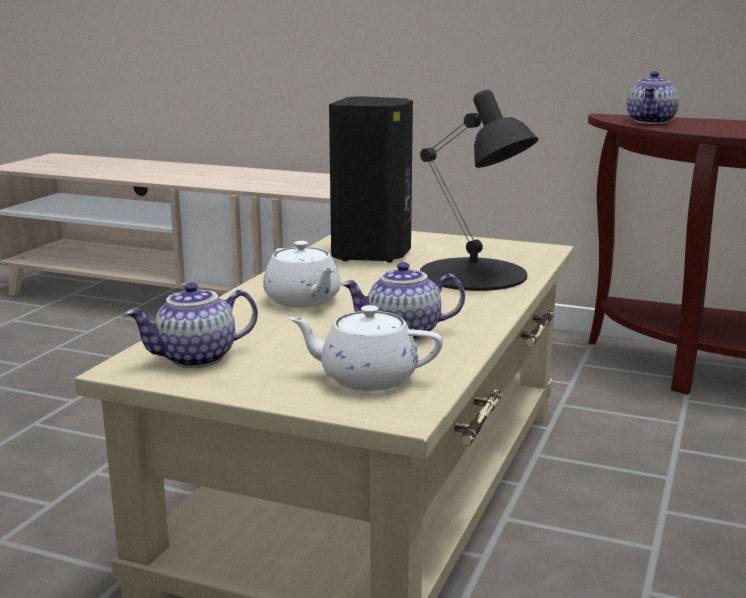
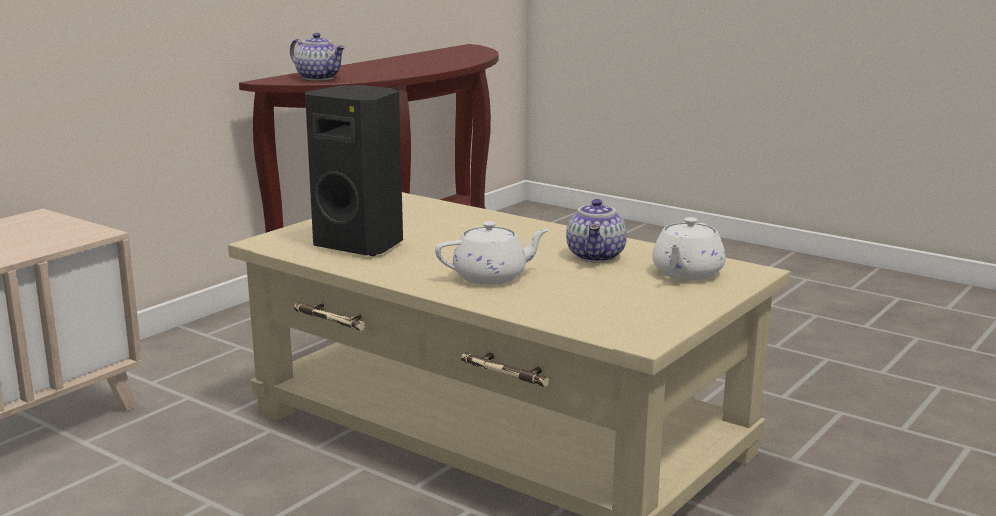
camera: 75 degrees left, 0 degrees up
(196, 359) = (628, 317): teapot -> none
(474, 275) = (460, 224): black table lamp -> none

